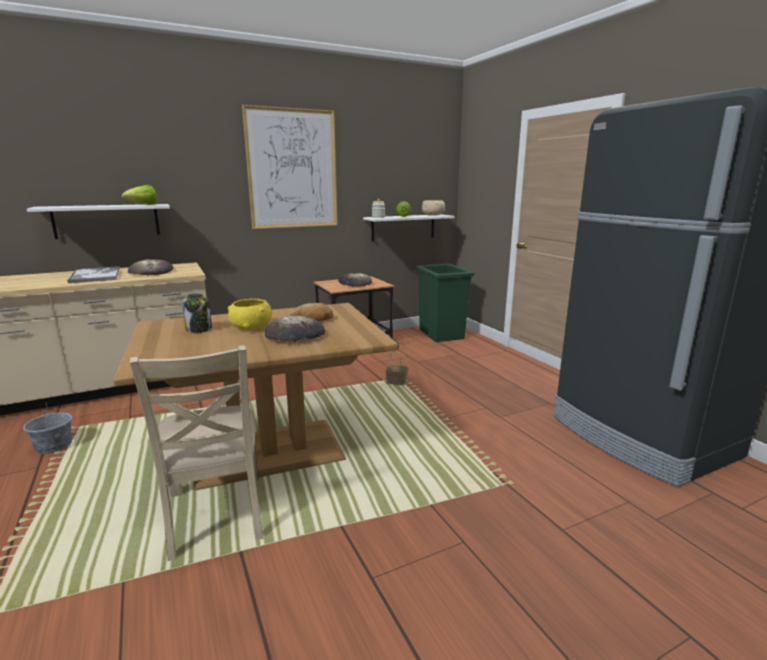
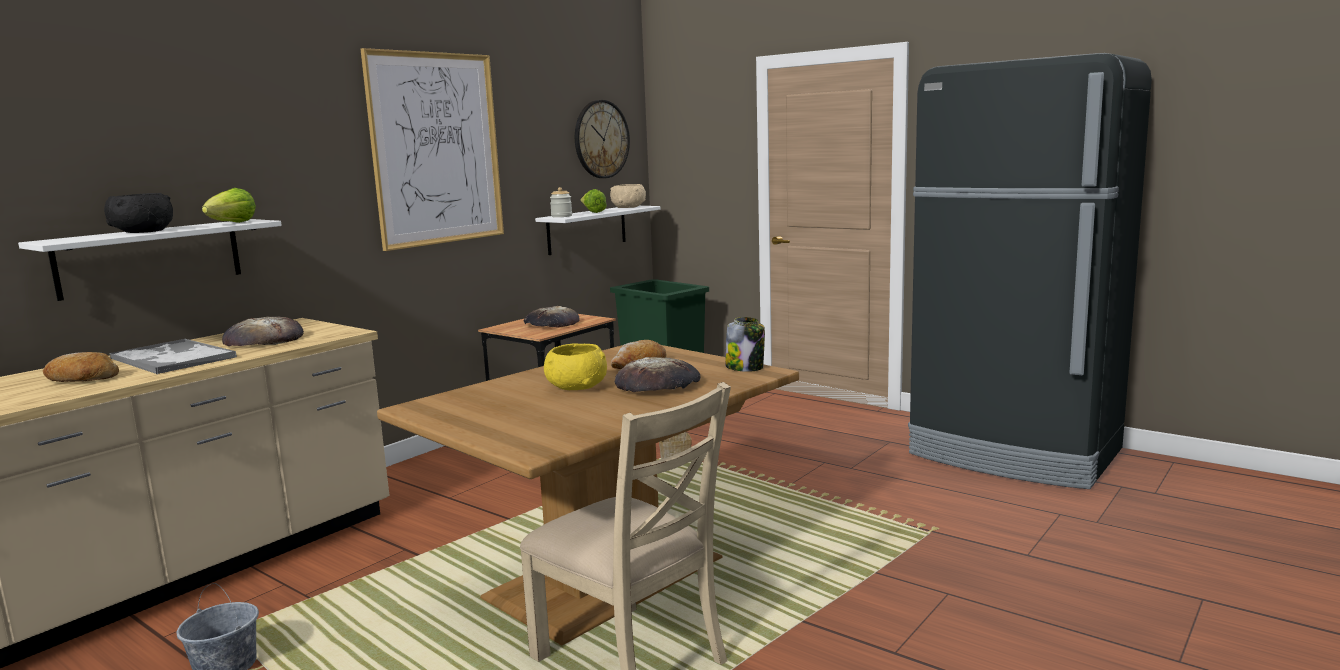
camera: 25 degrees left, 5 degrees down
(40, 281) = (82, 379): none -> bread
(93, 205) = (143, 231): none -> black bowl
(199, 329) = (505, 401): jar -> jar (745, 367)
(420, 169) = (601, 139): none -> wall clock

